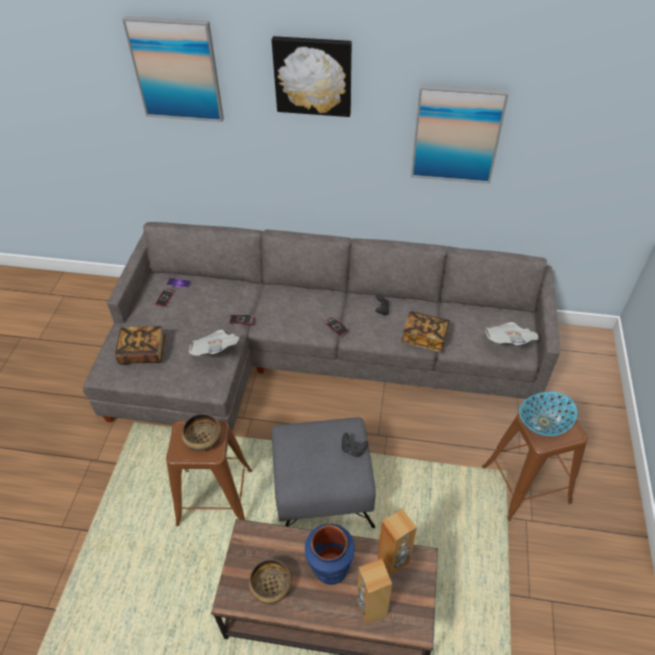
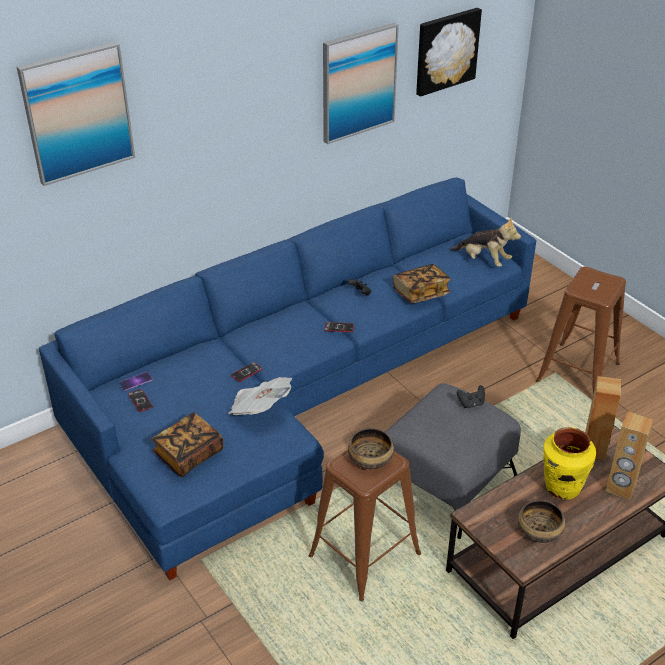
camera: 45 degrees left, 10 degrees down
(308, 353) = (293, 393): grey sofa -> blue sofa
(313, 75) = (225, 68): picture -> picture (446, 50)
(330, 568) = (562, 487): blue vase -> yellow vase
(508, 342) = (484, 260): newspaper -> plush toy
(544, 422) = (588, 285): bowl -> none

